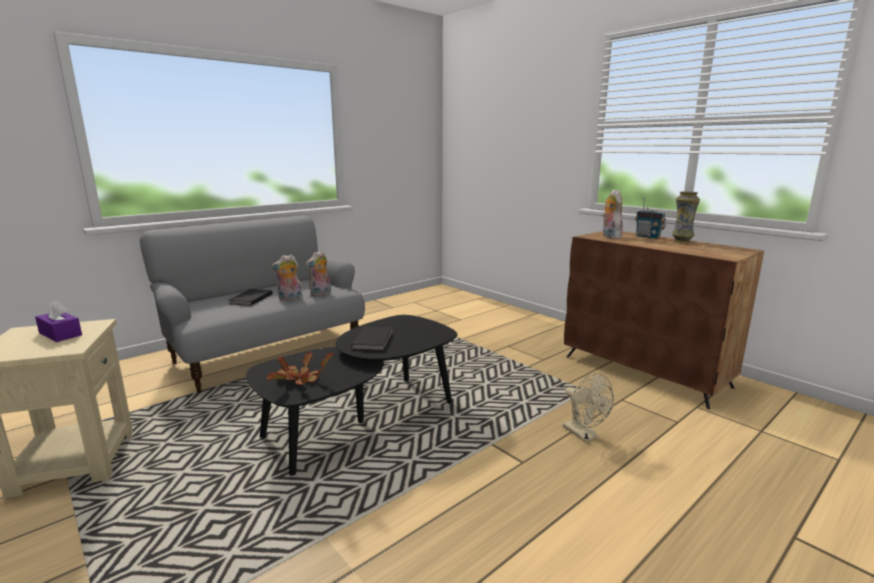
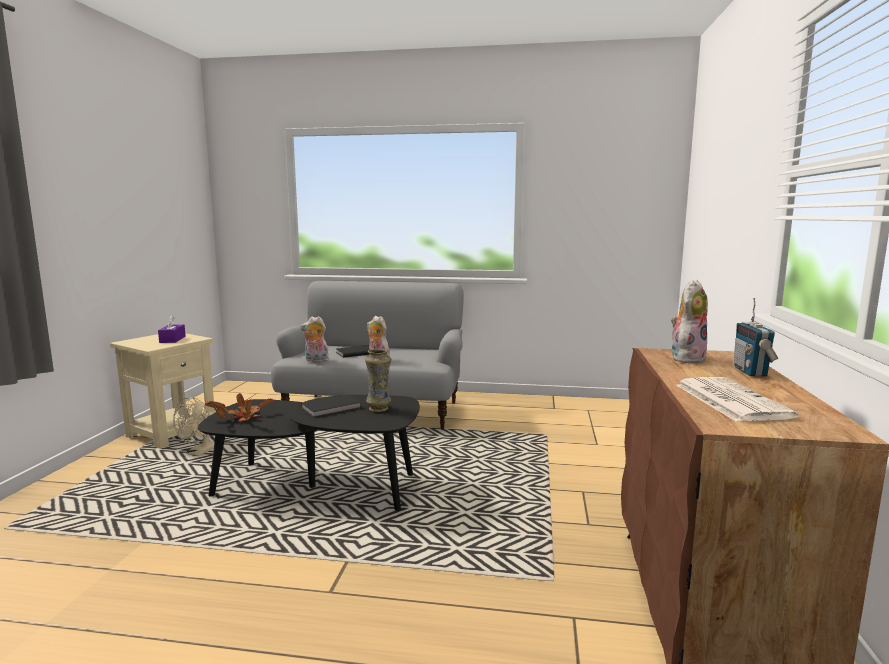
camera: 50 degrees right, 5 degrees down
(320, 294) = (408, 362): plush toy -> plush toy (316, 361)
(584, 435) = (435, 615): beige fan -> beige fan (199, 453)
(681, 242) = (774, 390): vase -> vase (379, 408)
(690, 248) = (729, 400): none -> newspaper

